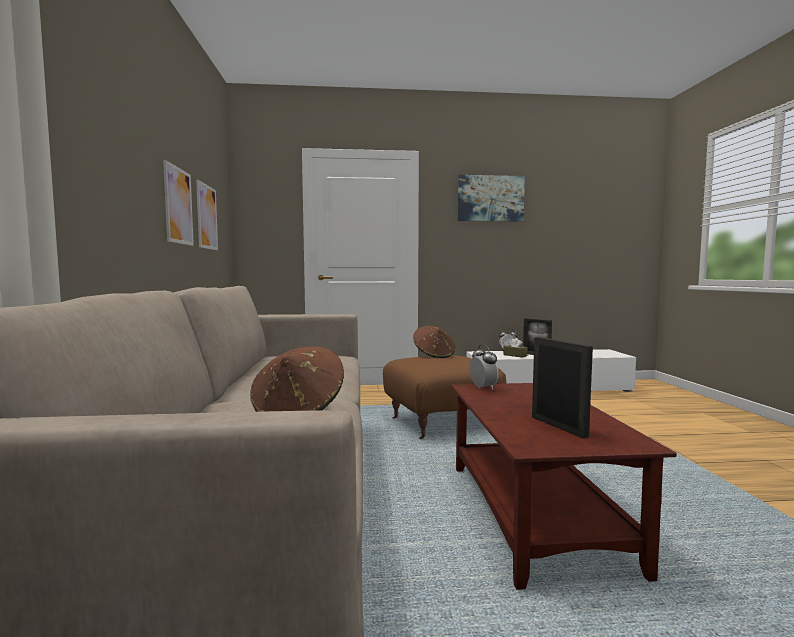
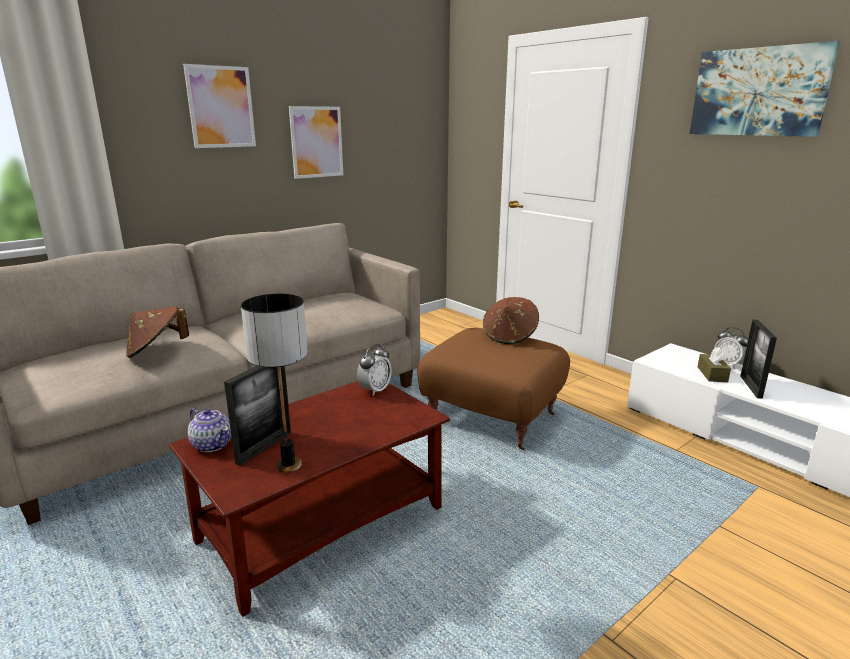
camera: 55 degrees right, 15 degrees up
(206, 217) = (379, 140): picture -> picture (221, 107)
(535, 441) = (212, 444): none -> teapot
(598, 424) = (288, 465): none -> table lamp

